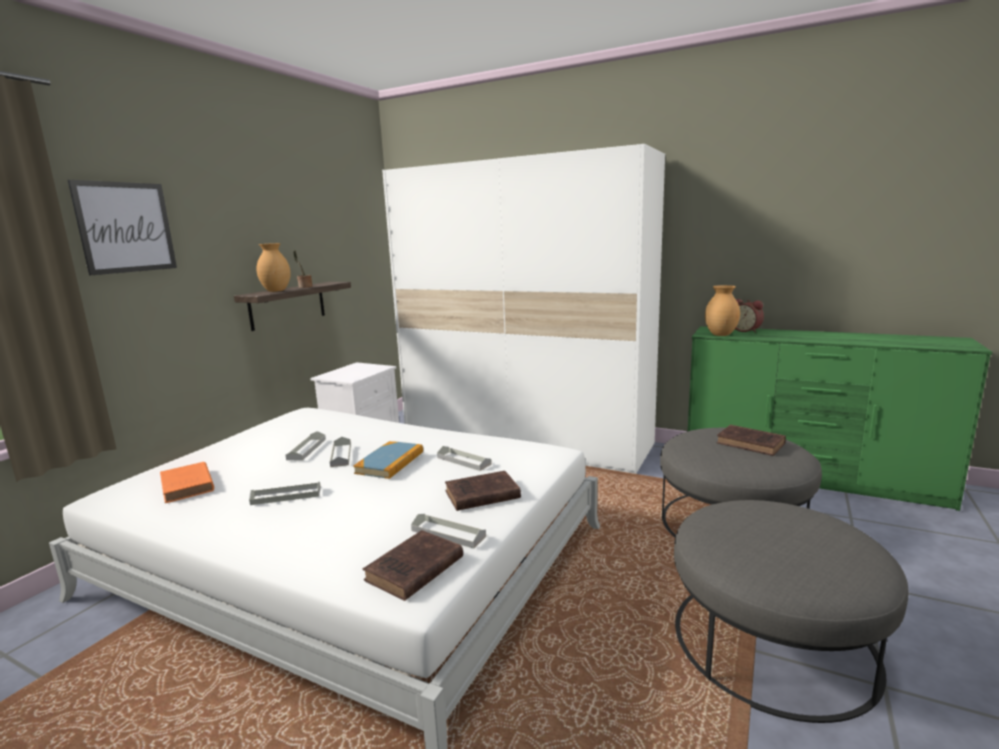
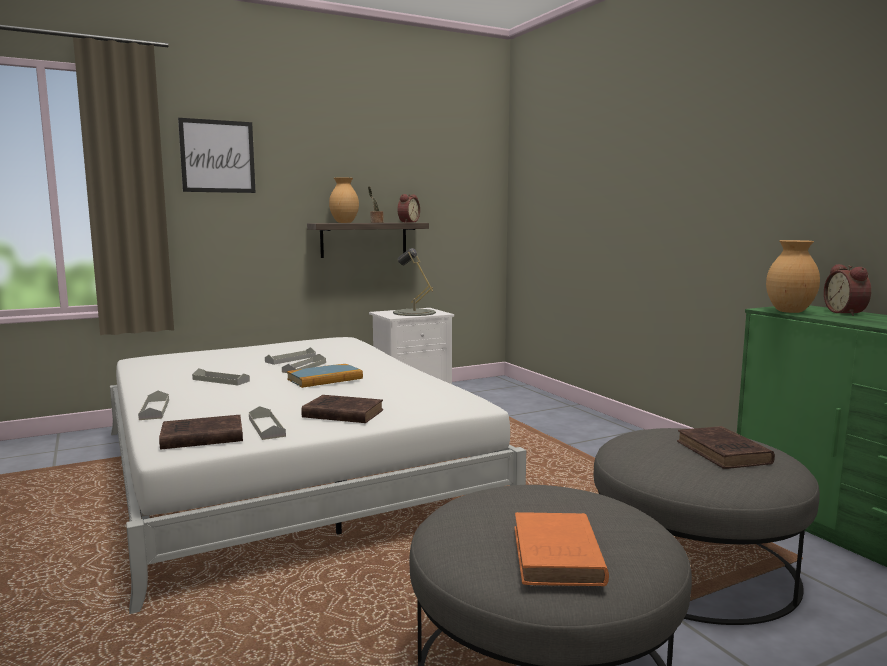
camera: 35 degrees right, 5 degrees down
(187, 486) = (187, 363): orange book -> orange book (557, 557)
(326, 283) = (407, 222): none -> alarm clock
(358, 371) = (414, 312): none -> grey table lamp
(463, 461) = (382, 391): grey tray -> grey tray (154, 409)
(526, 440) = (580, 427): white wardrobe -> none

